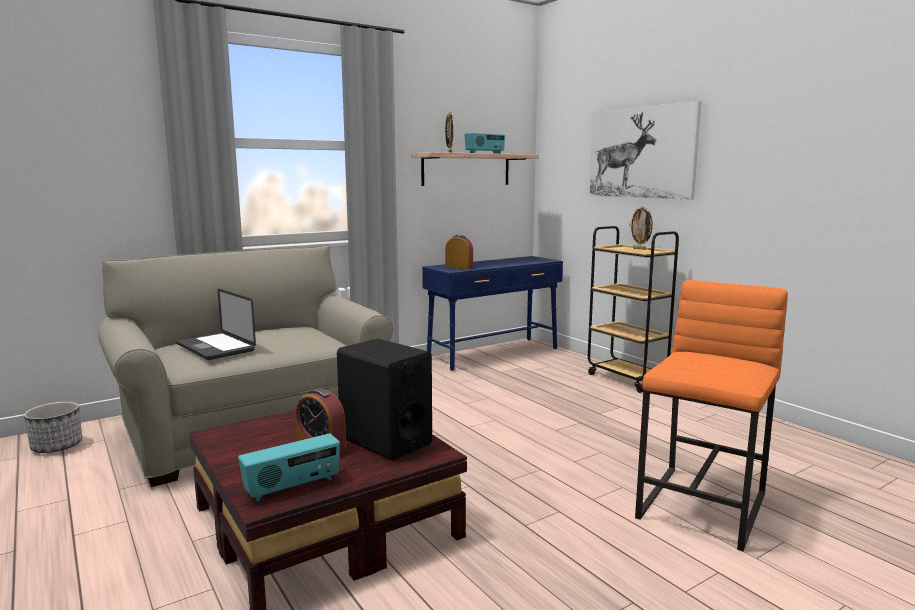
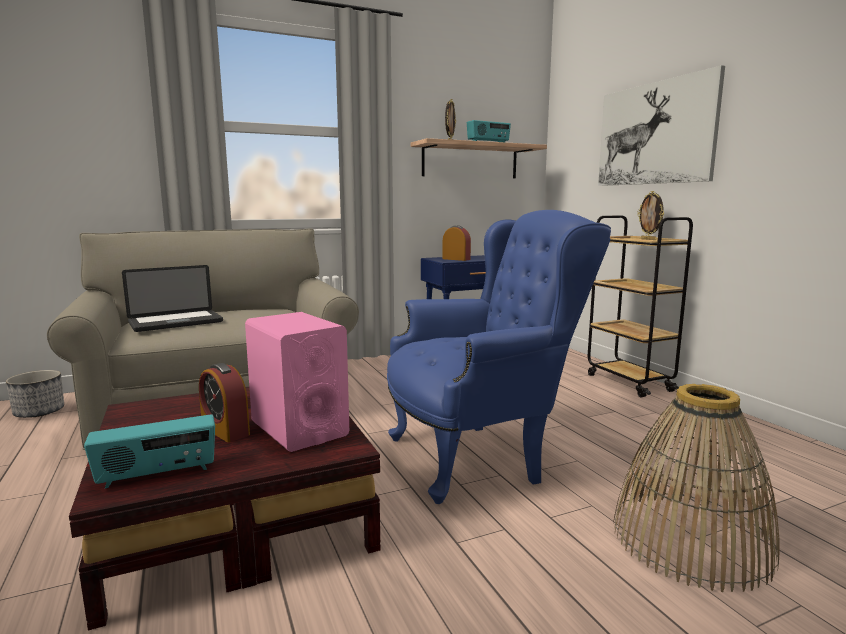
camera: 10 degrees right, 0 degrees up
(215, 347) = (176, 322): laptop -> laptop turned 90 degrees counterclockwise
(385, 441) = (299, 428): black speaker -> pink speaker
(516, 455) = (477, 456): none -> blue armchair
(702, 505) = (691, 540): orange stool -> basket

